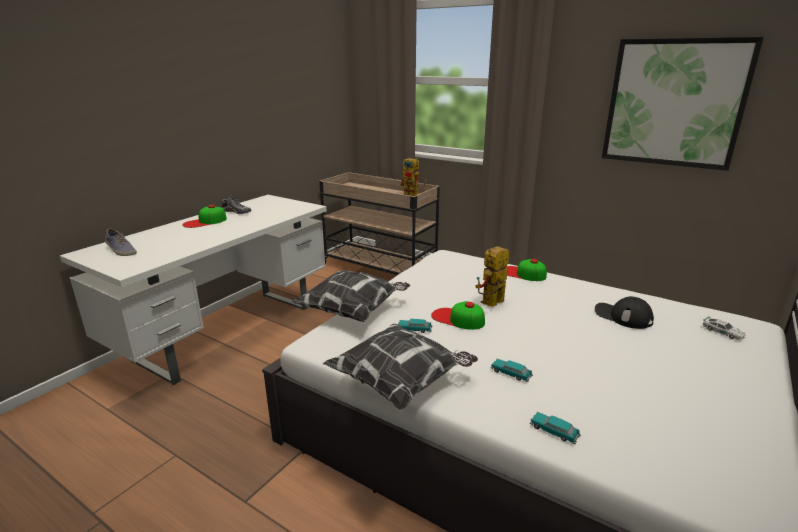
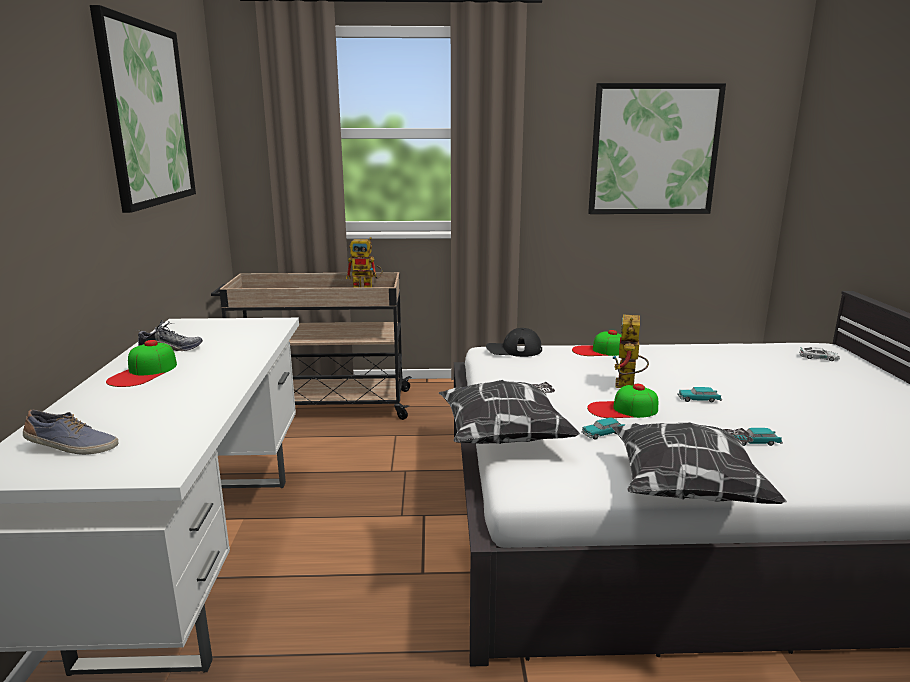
camera: 35 degrees left, 5 degrees down
(266, 70) = (147, 115): none -> picture
(554, 431) = (867, 476): toy car -> toy car (698, 399)
(622, 316) = (740, 365): black cap -> black cap (513, 350)

